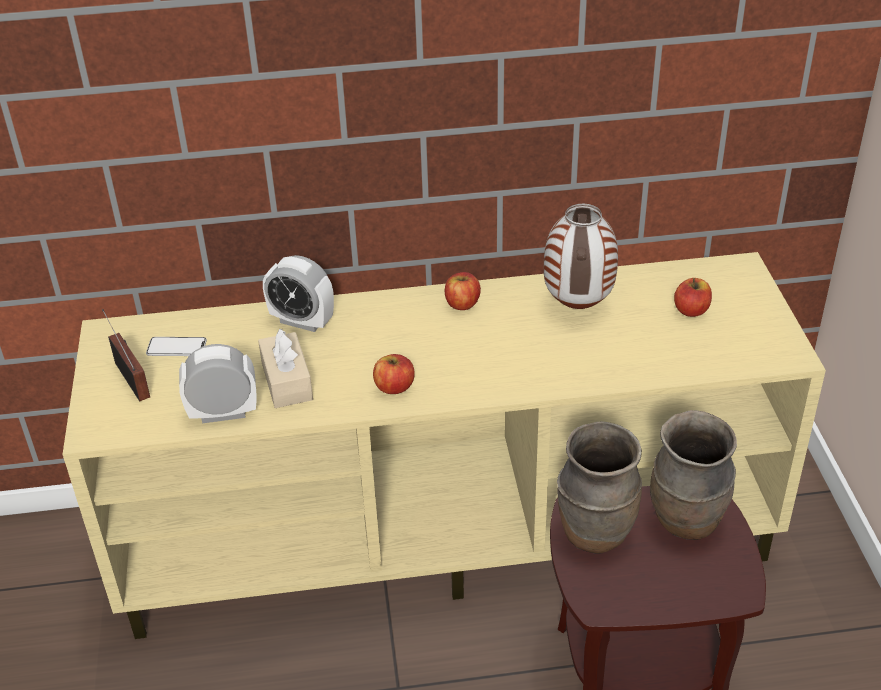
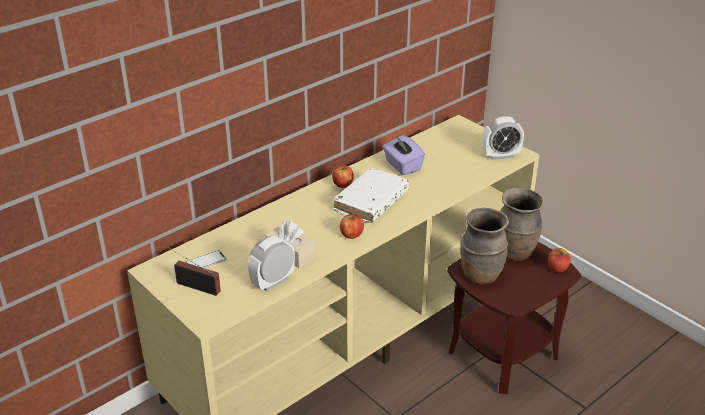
camera: 35 degrees left, 5 degrees down
(302, 321) = (265, 223): alarm clock -> alarm clock (501, 155)
(473, 347) = (371, 202): none -> white book
(579, 306) = (402, 166): vase -> purple tissue box
(691, 310) = (456, 149): apple -> apple (557, 268)

